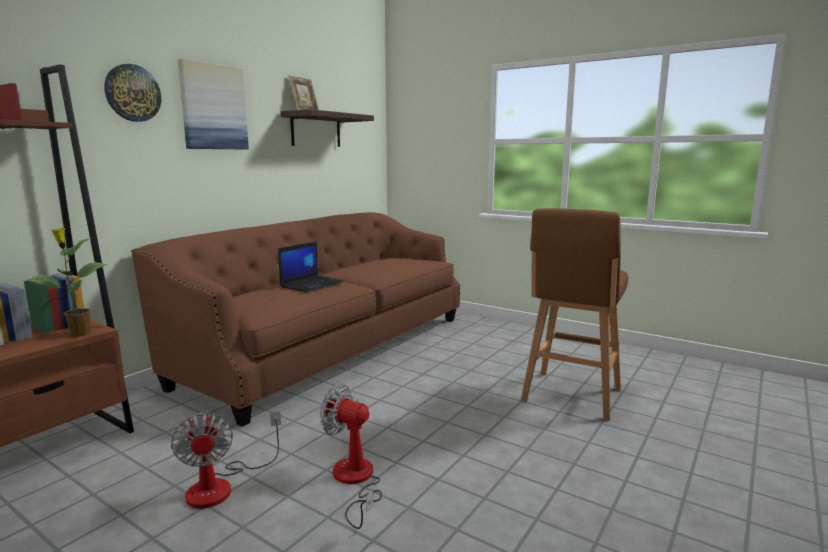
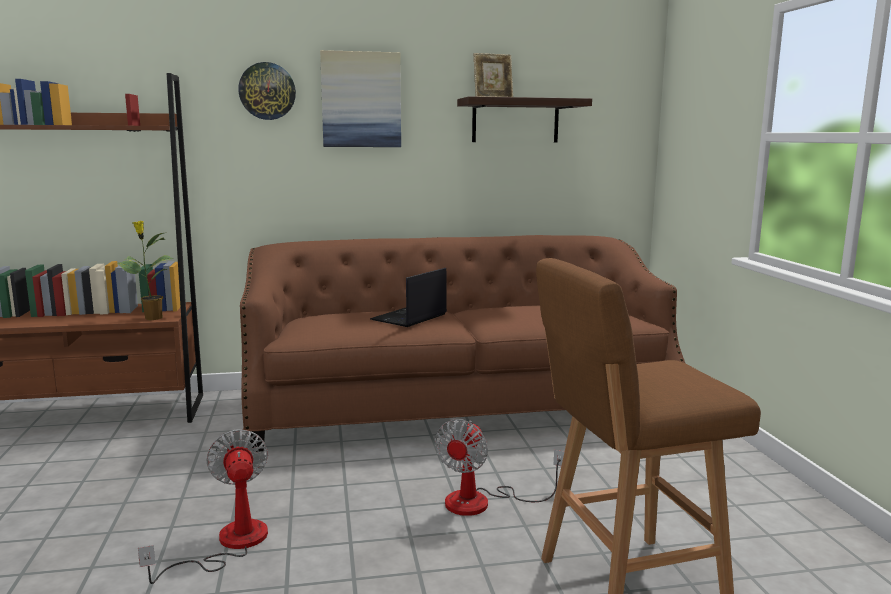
camera: 45 degrees right, 0 degrees up
(222, 485) = (157, 493): fan -> fan (482, 502)
(312, 284) = (409, 317): laptop -> laptop turned 135 degrees clockwise

